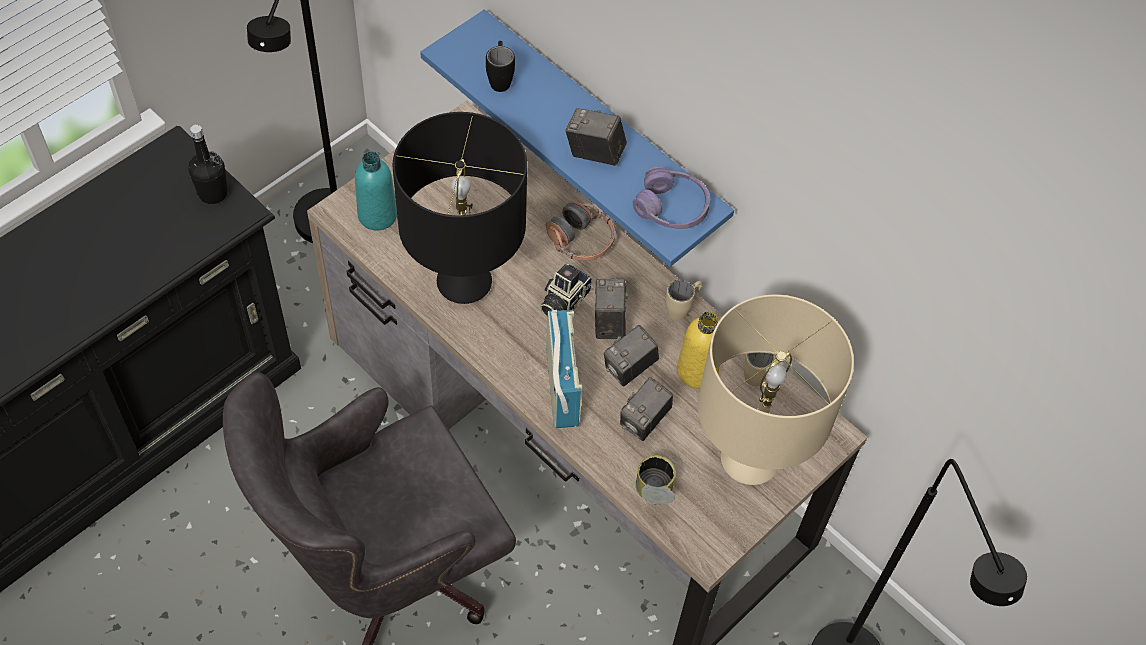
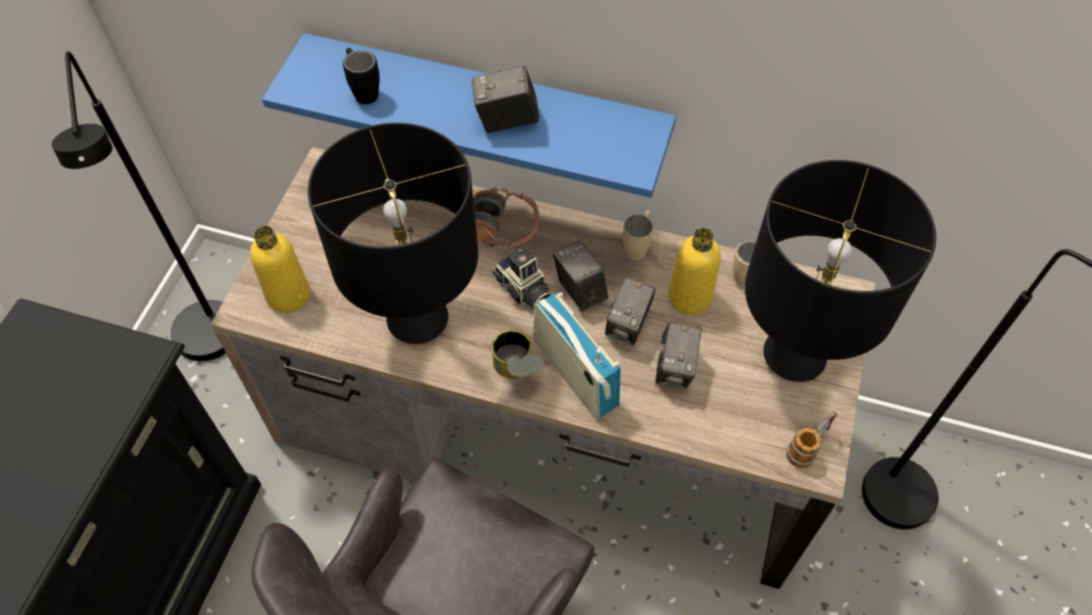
camera: 25 degrees left, 0 degrees up
(213, 193) = (100, 352): black bottle -> none
(377, 215) = (288, 295): turquoise bottle -> yellow bottle
(562, 301) = (523, 291): camera -> camera turned 45 degrees counterclockwise
(653, 496) = (731, 436): can -> can (517, 371)
(672, 208) = (617, 139): purple headphones -> none
(710, 535) = (808, 447): none -> mug
(749, 462) = (793, 358): beige table lamp -> black table lamp

